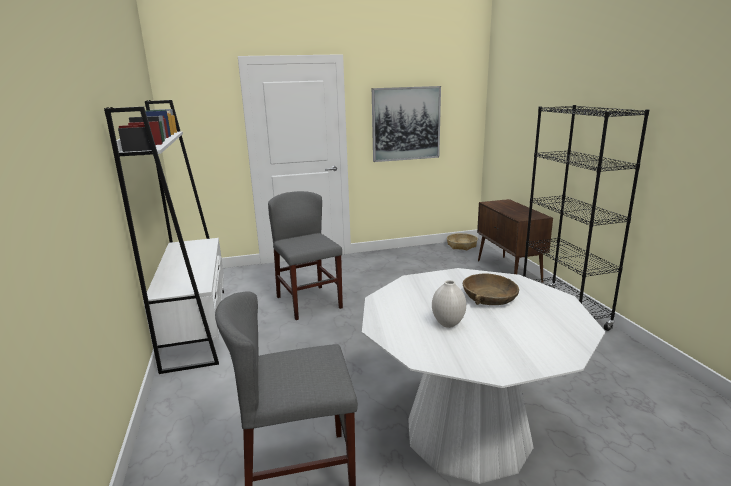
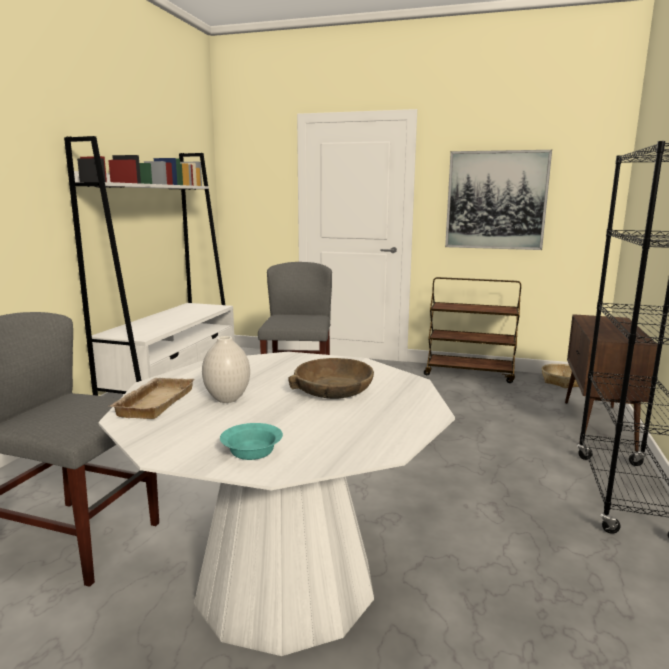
camera: 30 degrees right, 5 degrees down
(402, 253) = (469, 373): none -> brown cart
(410, 342) = (153, 402): none -> beige tray
(534, 353) = (250, 452): none -> turquoise bowl

